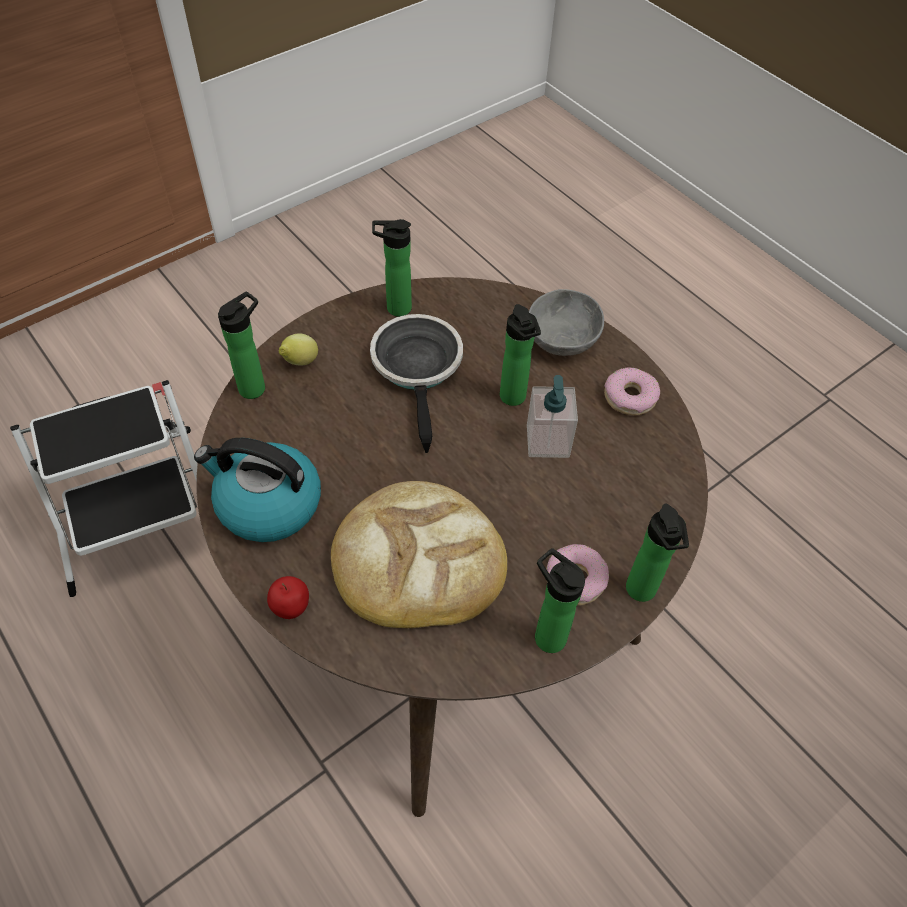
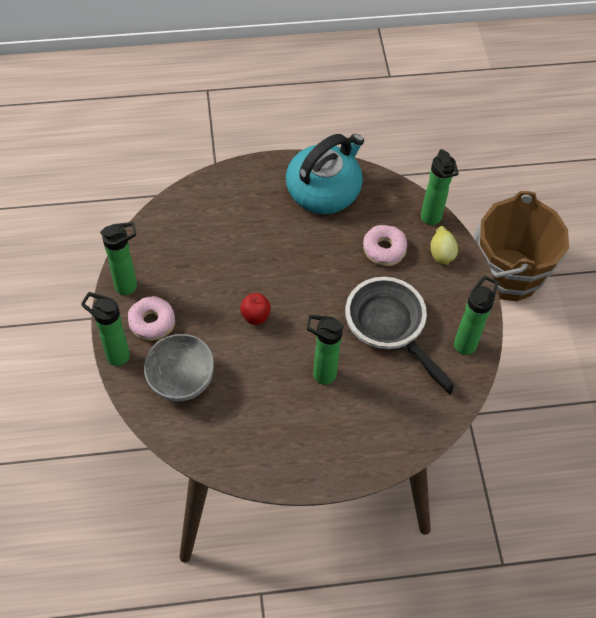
camera: 120 degrees right, 5 degrees up
(139, 508) = (506, 274): step ladder -> brown bucket
(291, 609) = (241, 171): apple -> apple (255, 318)
(418, 369) = (390, 326): frying pan -> frying pan turned 150 degrees counterclockwise
(418, 560) = (228, 246): bread -> none
(547, 441) = (267, 372): soap dispenser -> none
(563, 340) = (359, 447): grey bowl -> grey bowl (180, 379)
(630, 397) = (270, 458): donut -> donut (384, 249)

